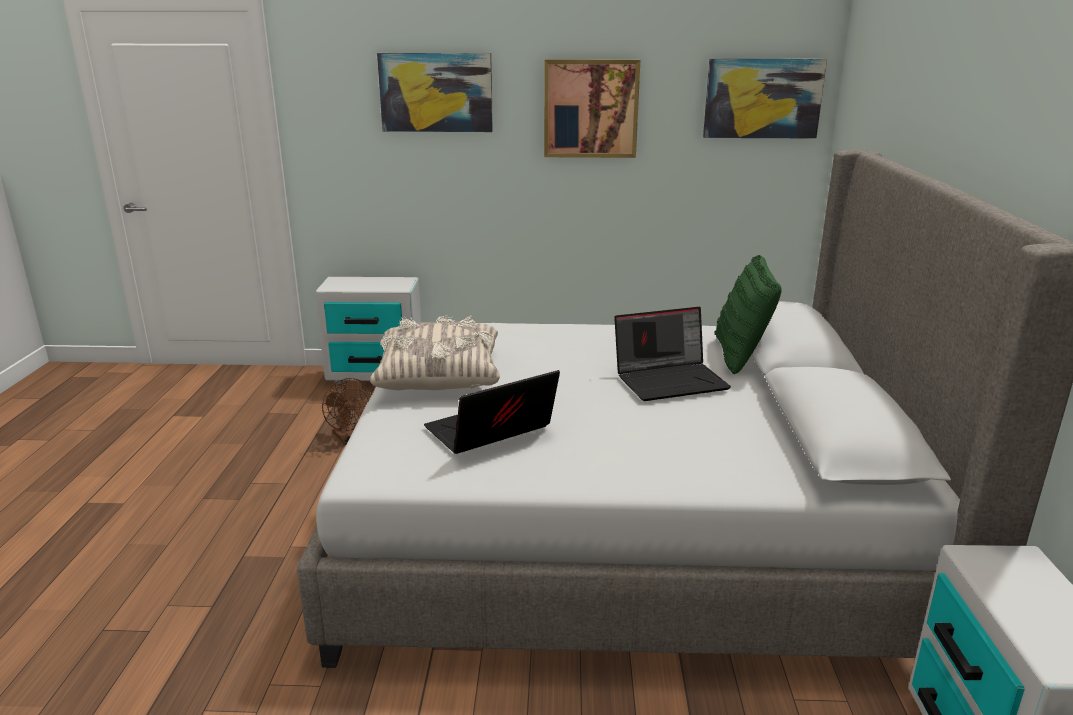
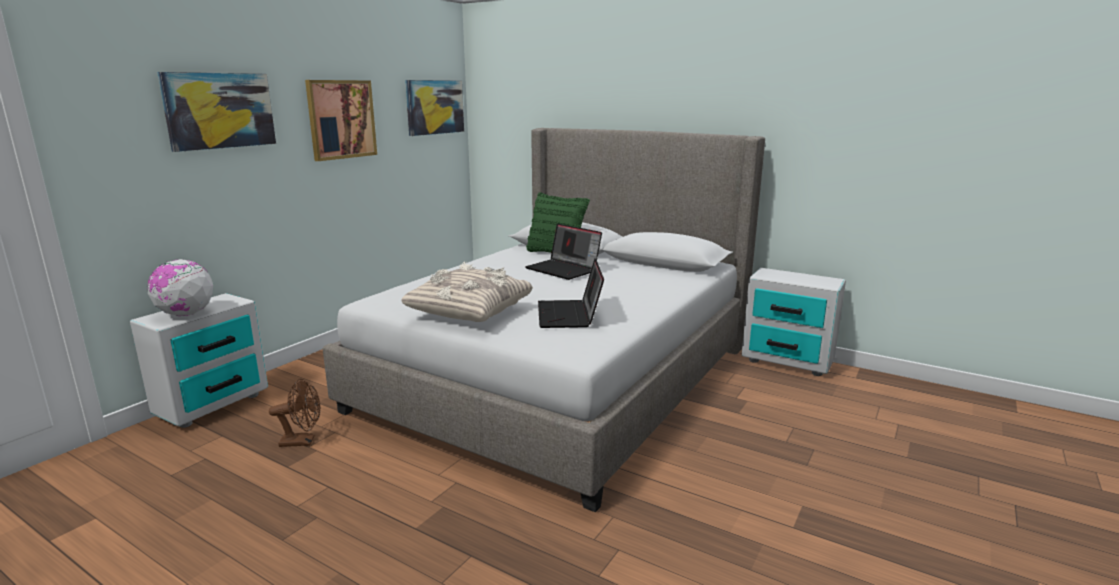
camera: 60 degrees left, 5 degrees down
(353, 285) = (185, 314): none -> globe
(671, 380) = (564, 269): laptop -> laptop turned 120 degrees clockwise

